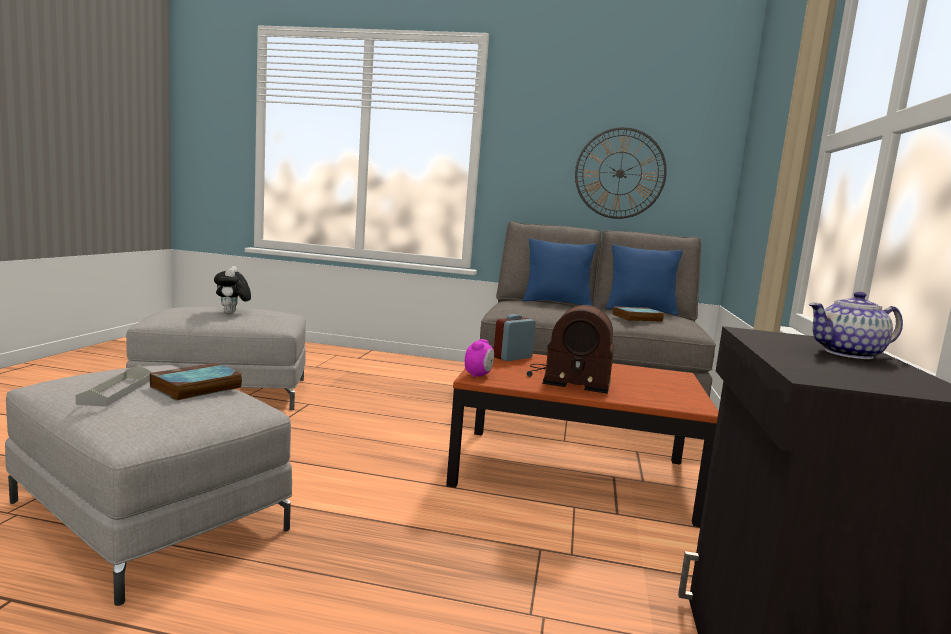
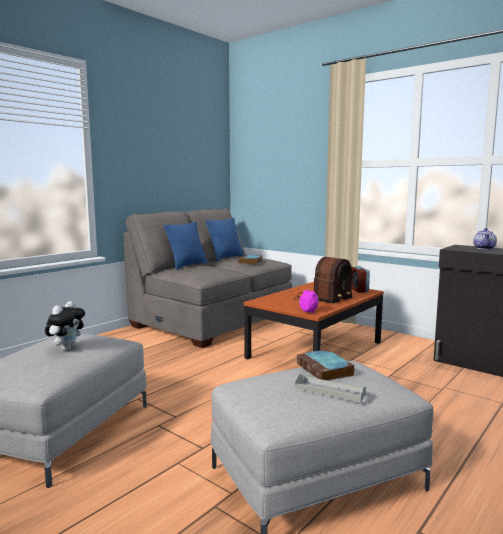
camera: 60 degrees left, 0 degrees up
(232, 313) = (67, 348): plush toy -> plush toy turned 90 degrees counterclockwise
(512, 357) = (273, 300): alarm clock -> alarm clock (359, 290)
(620, 173) = (179, 172): wall clock -> none

